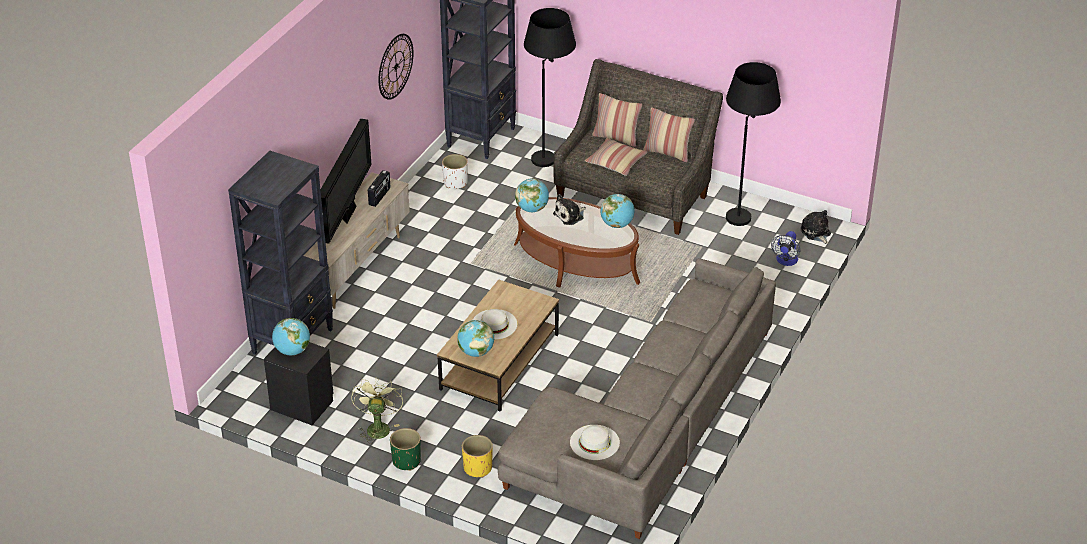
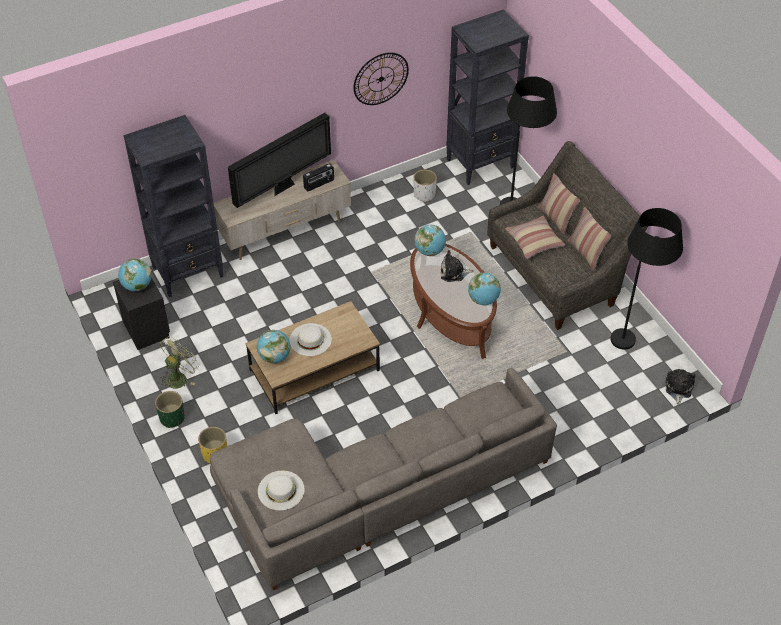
camera: 35 degrees right, 10 degrees up
(786, 261) = (626, 402): fan -> none

